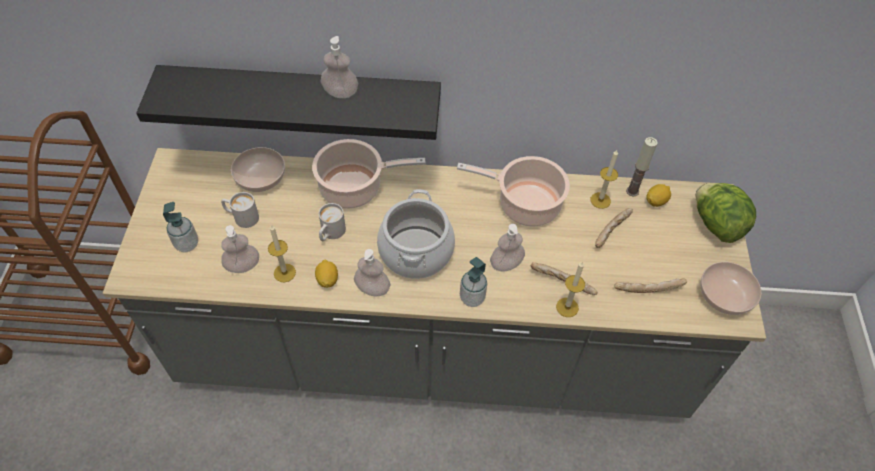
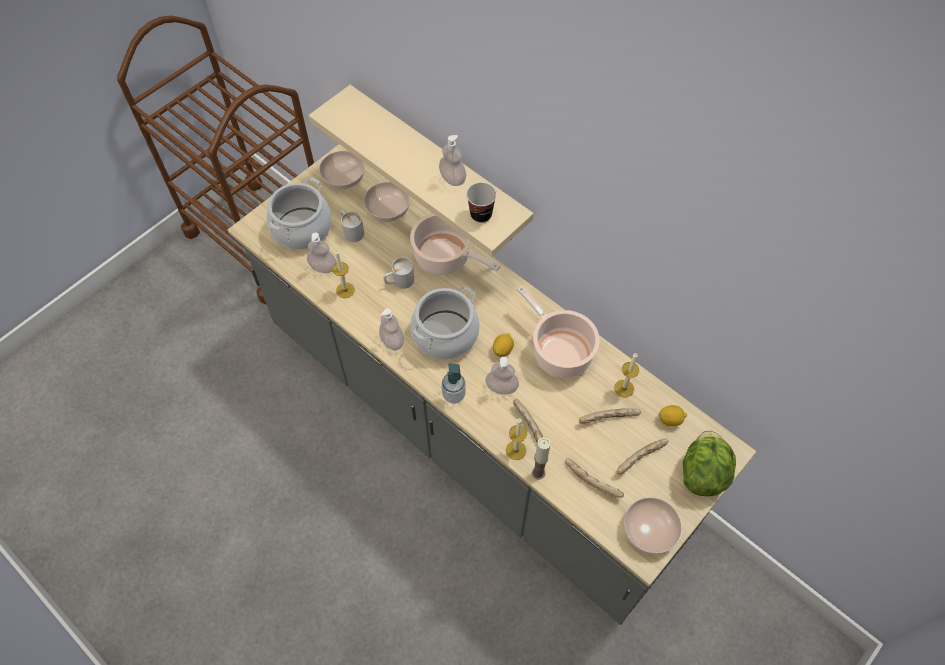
camera: 40 degrees right, 5 degrees up
(187, 244) = (301, 228): soap dispenser -> cooking pot
(189, 174) = (343, 176): none -> bowl
(302, 98) = (438, 166): black shelf -> beige shelf
(327, 279) = (368, 314): lemon -> lemon (502, 350)
(396, 108) = (481, 215): none -> cup
(632, 191) = (658, 398): candle -> candle (538, 473)
(665, 245) = (641, 459): none -> bread

